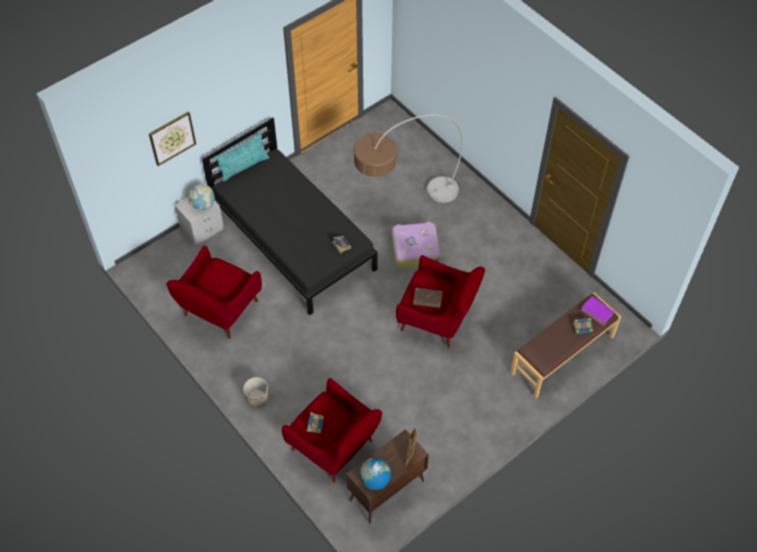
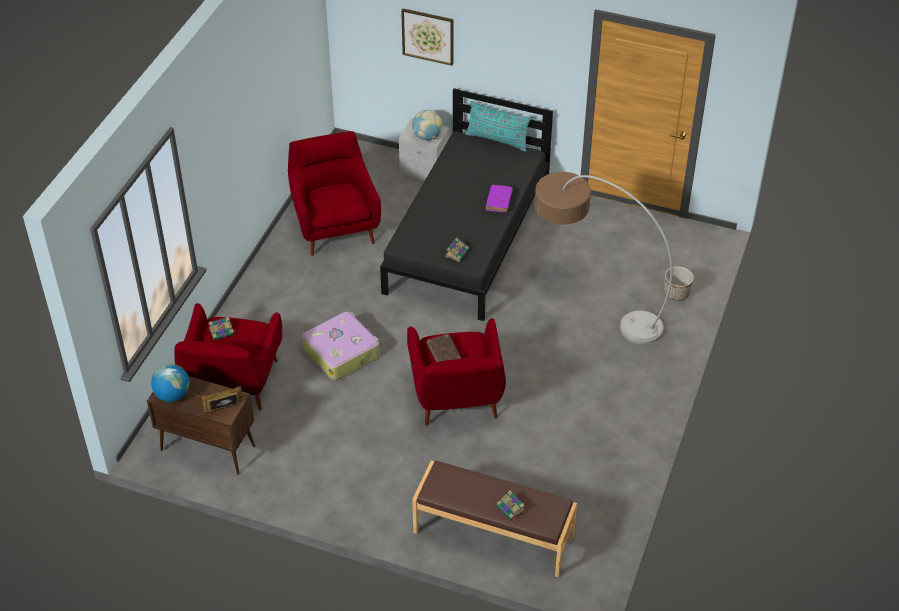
camera: 60 degrees right, 10 degrees down
(219, 311) = (335, 226): red armchair -> red armchair turned 75 degrees clockwise
(257, 397) = (253, 299): planter -> planter (676, 293)
(415, 249) = (536, 340): suitcase -> suitcase (342, 352)
(596, 312) = (545, 514): purple book -> purple book (499, 201)

